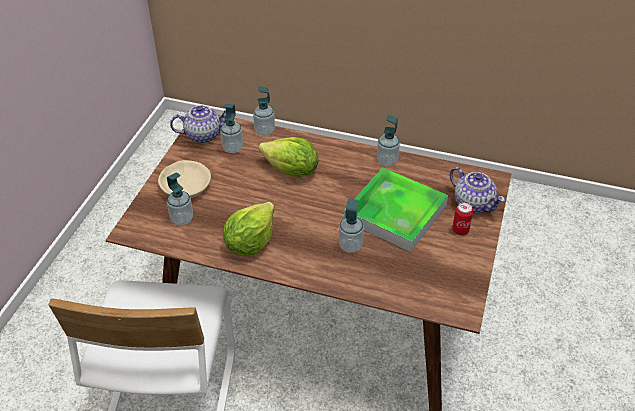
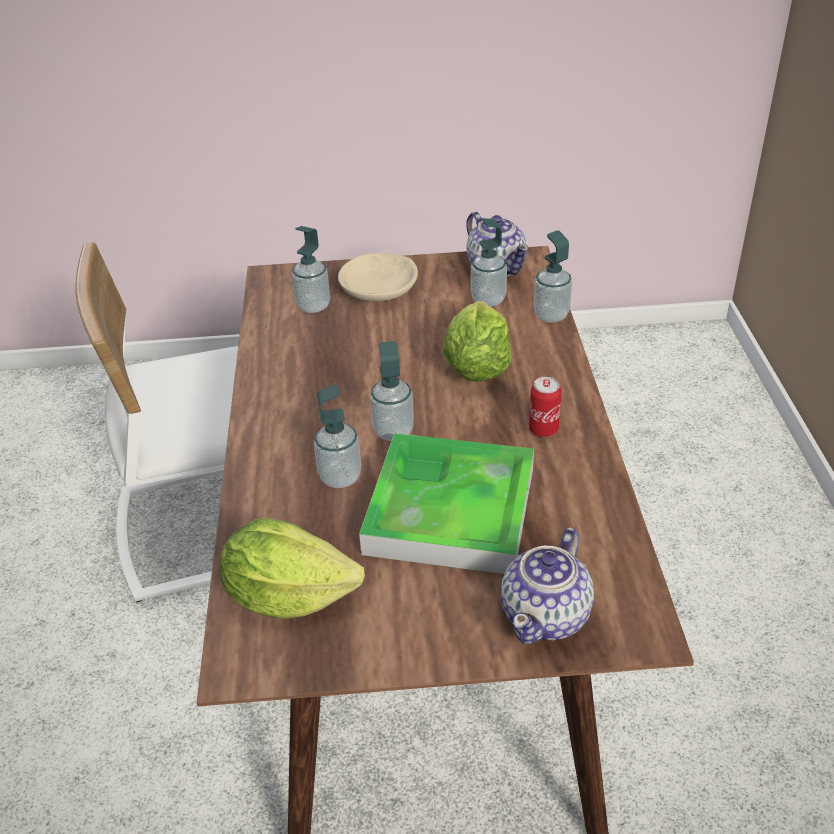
camera: 70 degrees right, 5 degrees down
(250, 243) = (297, 376): lettuce -> lettuce (289, 596)
(387, 161) = (583, 464): soap dispenser -> soap dispenser (393, 431)
(460, 230) = (455, 612): can -> can (543, 429)

